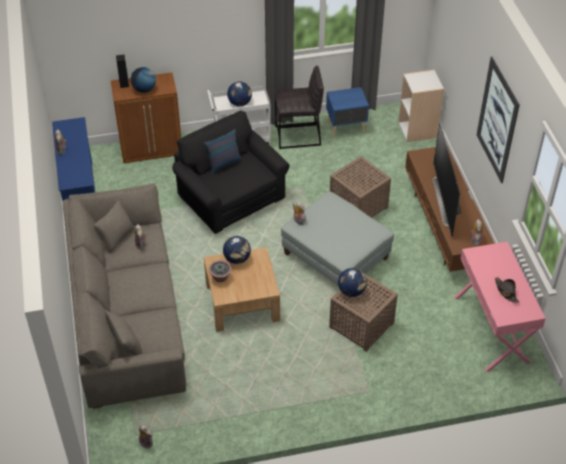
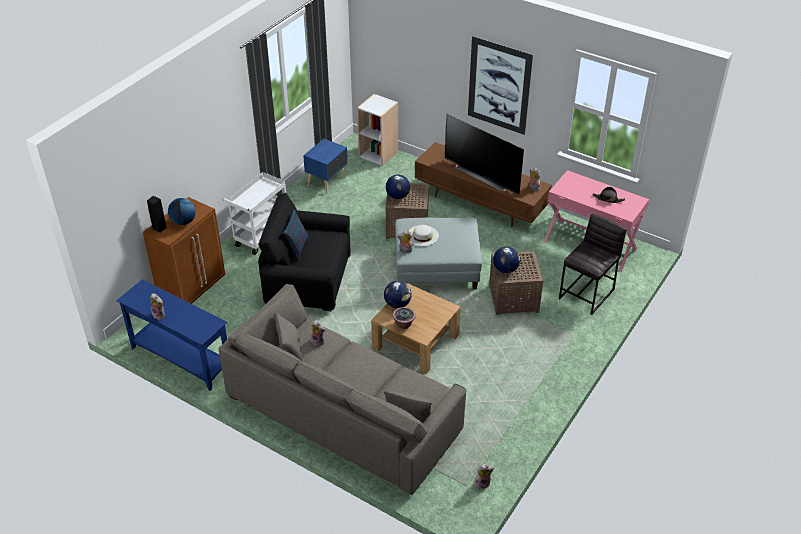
camera: 45 degrees left, 5 degrees down
(240, 103) = (257, 196): globe -> globe (397, 196)
(298, 136) = (299, 207): grey stool -> grey stool (587, 294)
(327, 217) = (422, 235): none -> white hat

